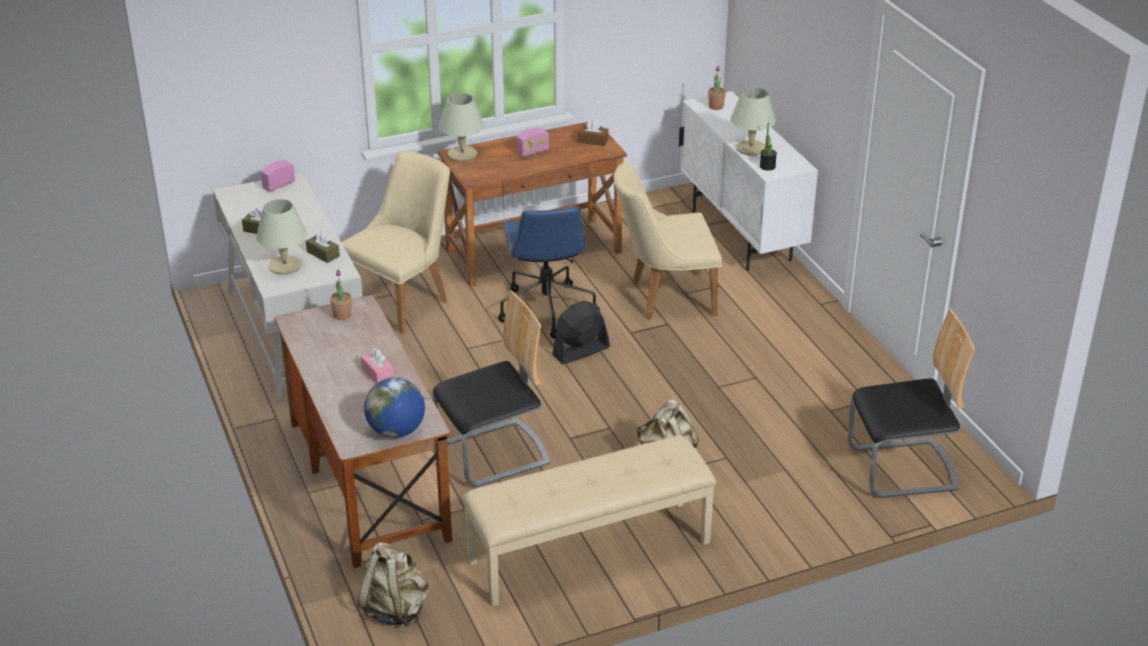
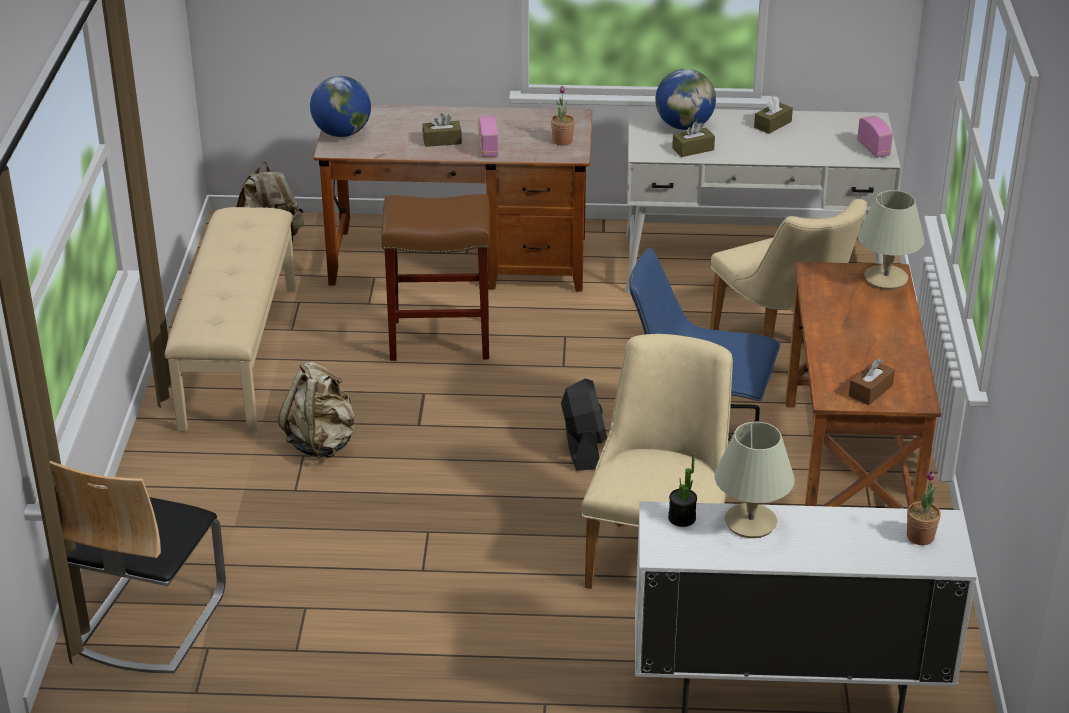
camera: 115 degrees right, 0 degrees up
(284, 266) = (684, 126): beige table lamp -> globe
(377, 373) = (442, 140): pink tissue box -> brown tissue box
(494, 454) = (438, 339): chair -> brown stool
(532, 152) = (863, 333): radio -> radio (488, 148)

